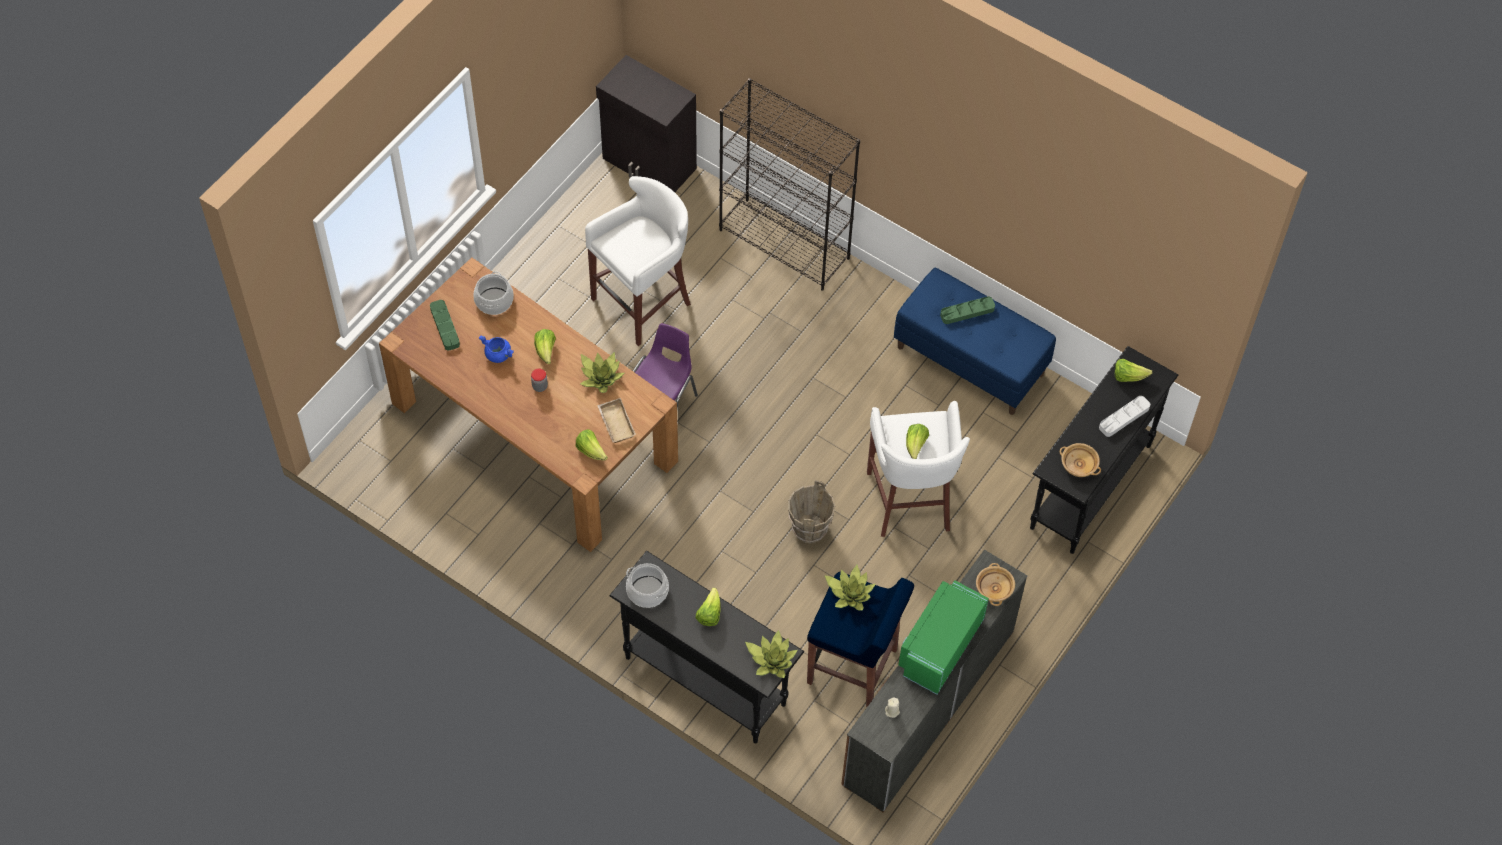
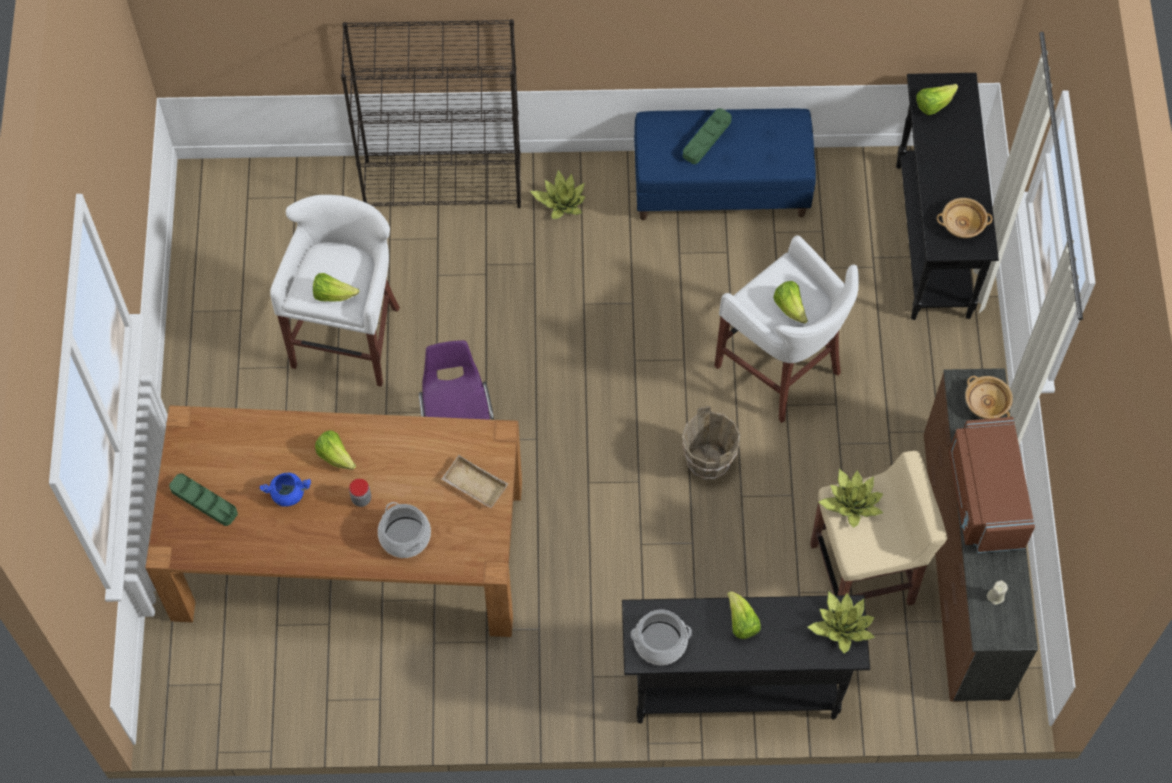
camera: 35 degrees left, 5 degrees up
(494, 301) = (235, 438): cooking pot -> cooking pot (405, 537)
(591, 451) = (473, 532): lettuce -> lettuce (333, 294)
(601, 377) = (417, 445): potted plant -> potted plant (561, 201)
(649, 165) = (235, 186): black cabinet -> none
(854, 667) = (864, 574): blue stool -> beige stool
(939, 646) = (983, 498): green microwave -> brown microwave
(1124, 418) = (964, 148): grey tray -> none

